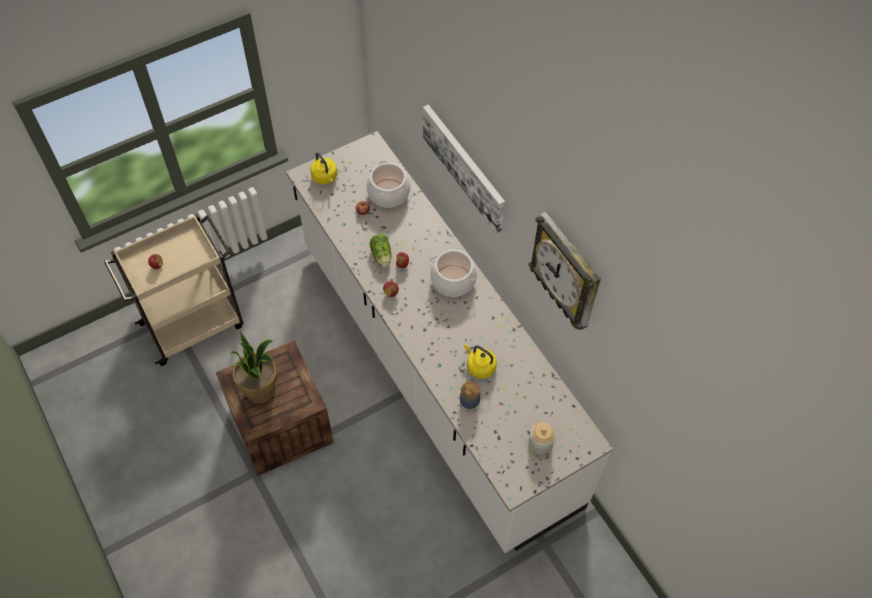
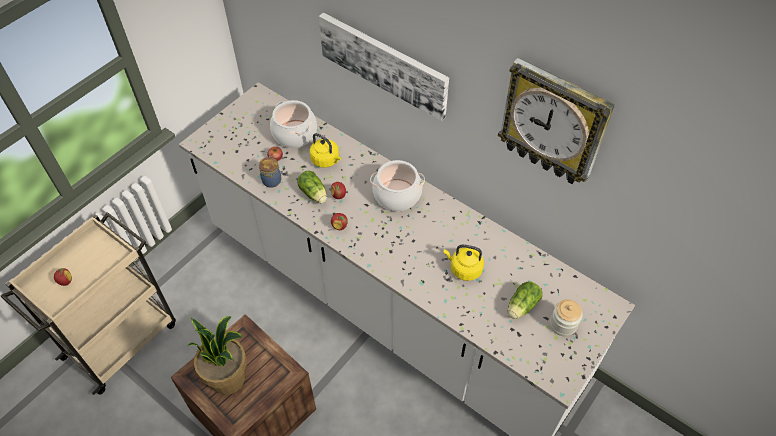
camera: 20 degrees left, 5 degrees down
(325, 177) = (223, 138): yellow kettle -> yellow kettle (326, 160)
(470, 400) = (471, 306): jar -> jar (272, 180)
(512, 416) = (521, 307): none -> lettuce

